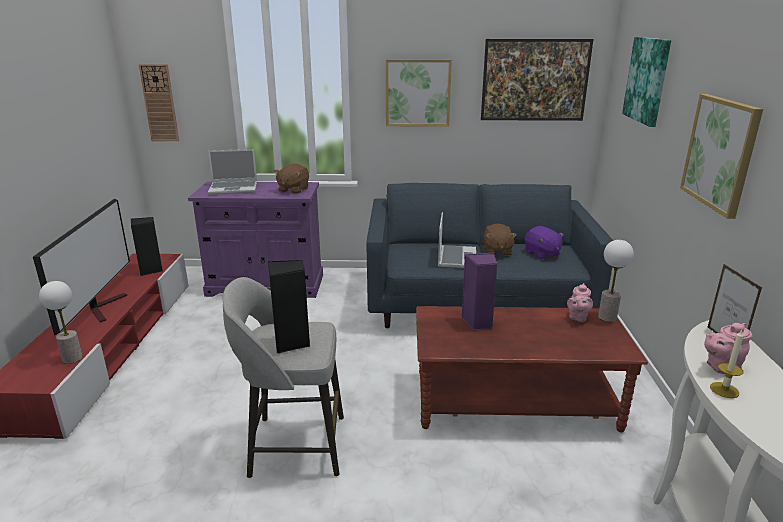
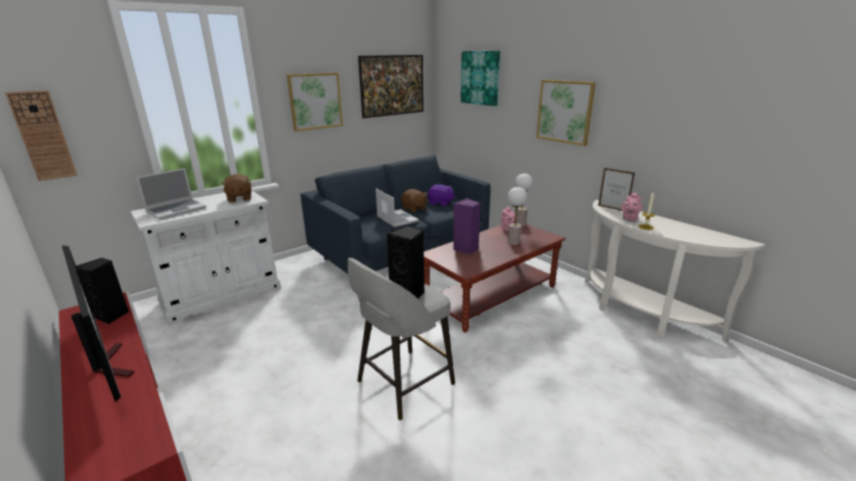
camera: 40 degrees left, 0 degrees up
(72, 358) = (151, 416): table lamp -> table lamp (513, 242)
(265, 285) = (221, 296): purple cabinet -> white cabinet

